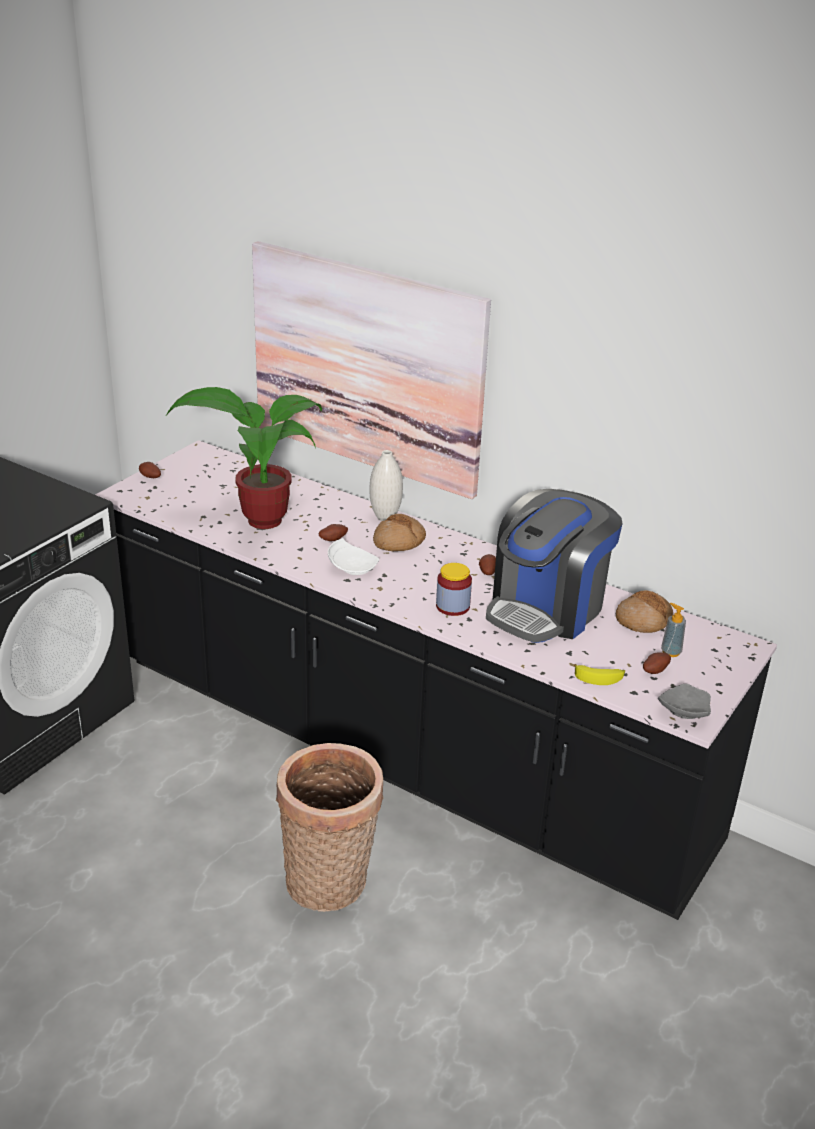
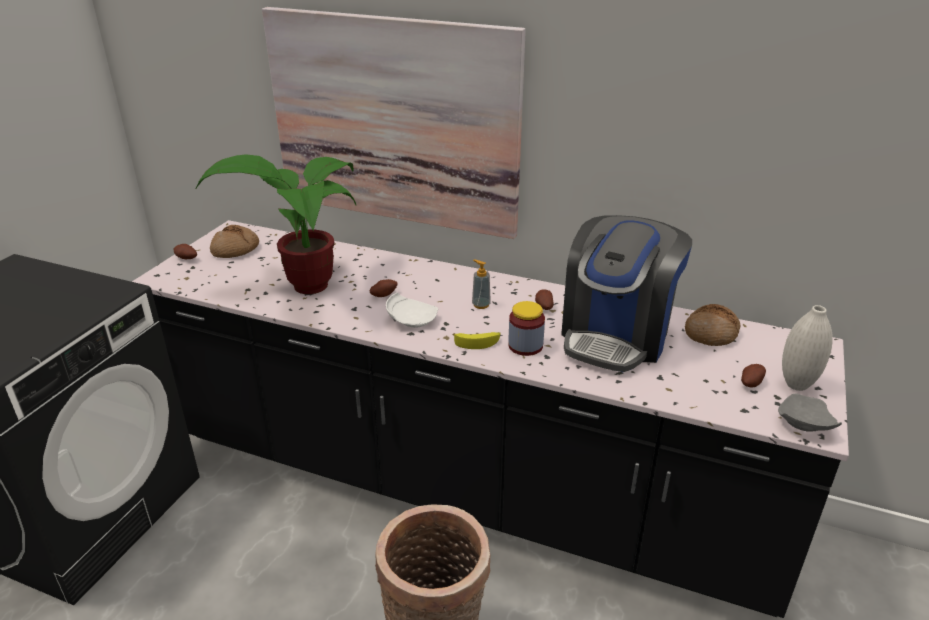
camera: 10 degrees left, 0 degrees up
(385, 517) = (427, 268): white vase -> white vase (796, 384)
(399, 541) = (448, 289): bread -> bread (235, 250)
(599, 677) = (703, 399): banana -> banana (477, 342)
(670, 652) = (754, 361): soap dispenser -> soap dispenser (481, 305)

